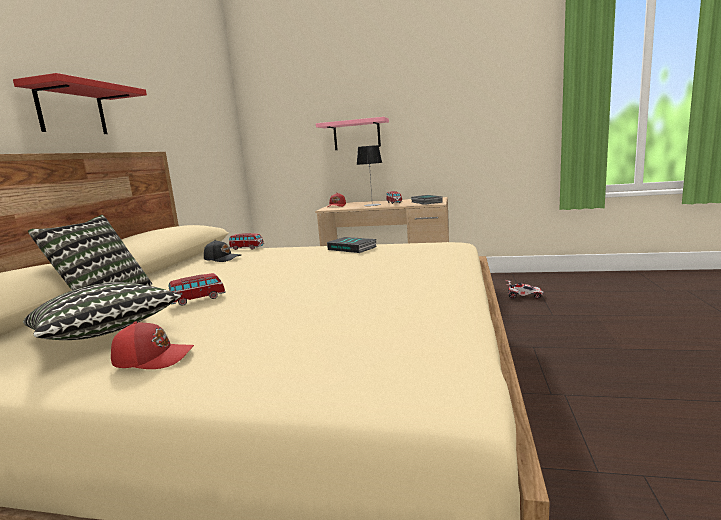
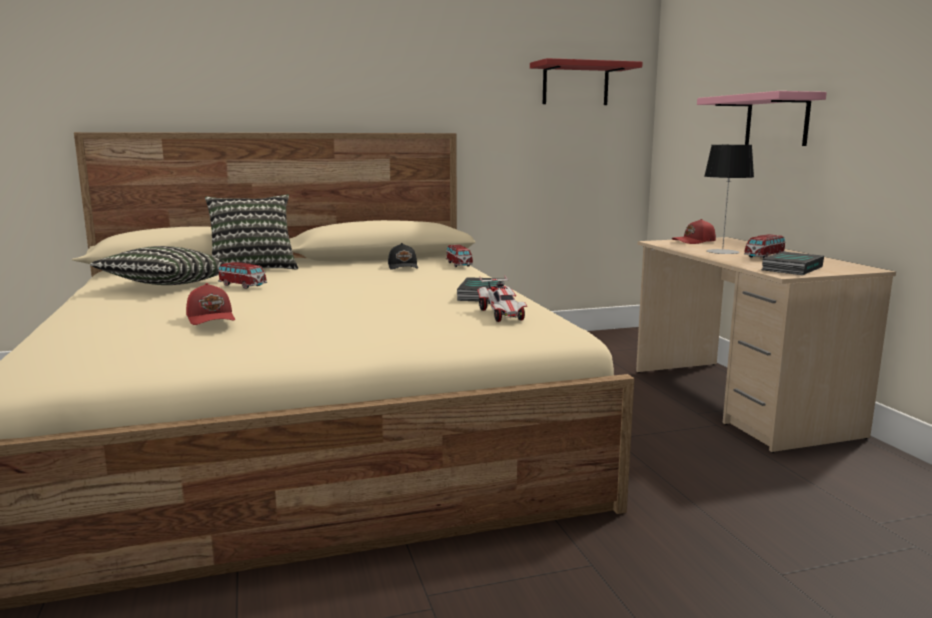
camera: 60 degrees right, 0 degrees up
(71, 110) = (345, 90): red shelf -> red shelf (575, 84)
(154, 358) = (109, 303): red cap -> red cap (212, 318)
(523, 296) = (851, 530): toy car -> toy car (502, 314)

